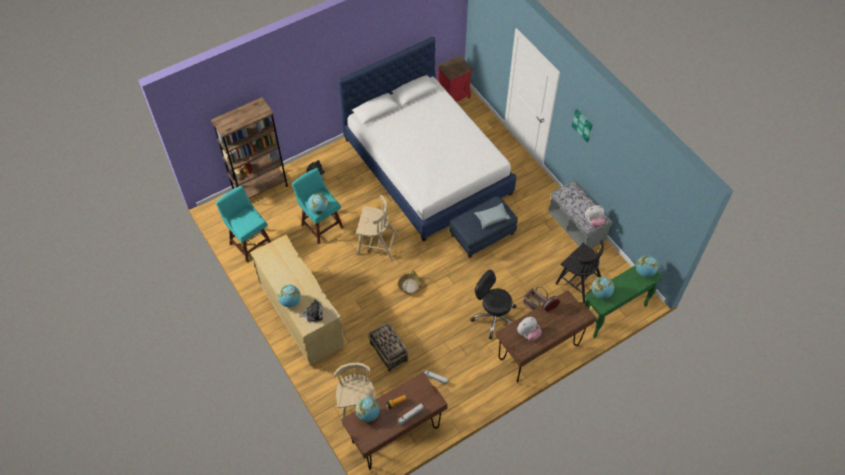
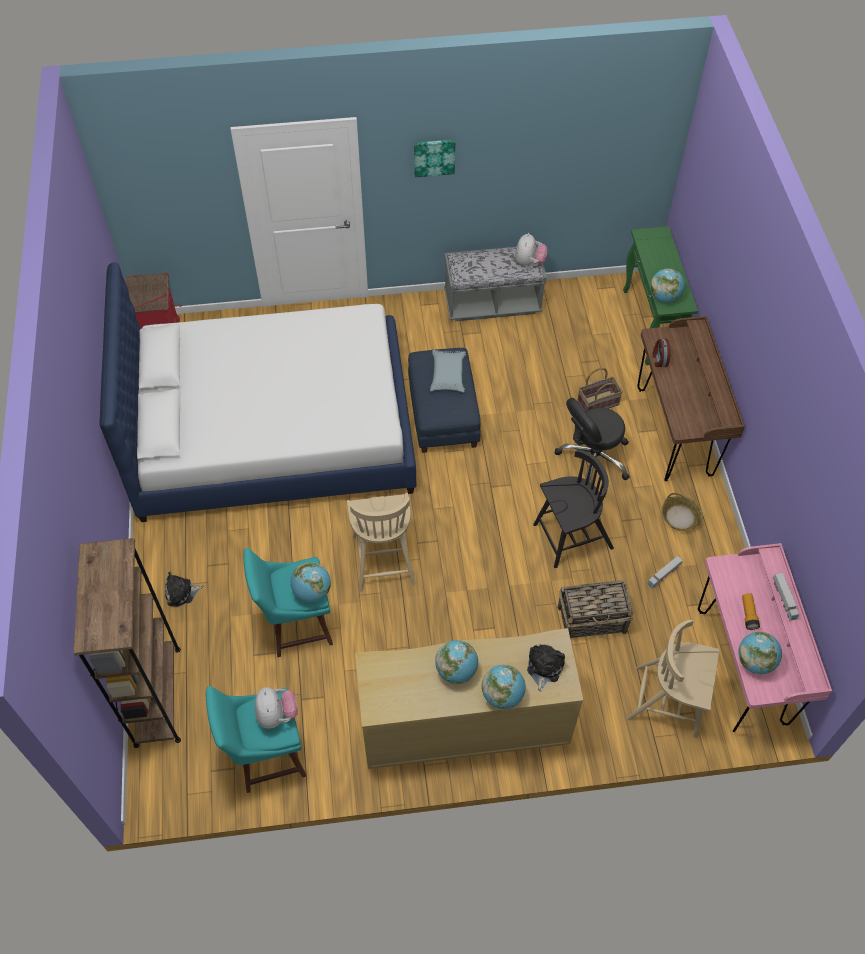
camera: 65 degrees left, 0 degrees up
(377, 244) = (383, 558): beige chair -> beige chair turned 135 degrees clockwise
(396, 436) = (741, 666): brown desk -> pink desk
(410, 286) = (485, 543): basket -> basket (680, 517)
(528, 334) = (694, 403): plush toy -> plush toy (277, 714)
(578, 284) = (586, 341): black chair -> black chair (571, 537)
(644, 272) = (652, 239): globe -> globe (456, 670)

